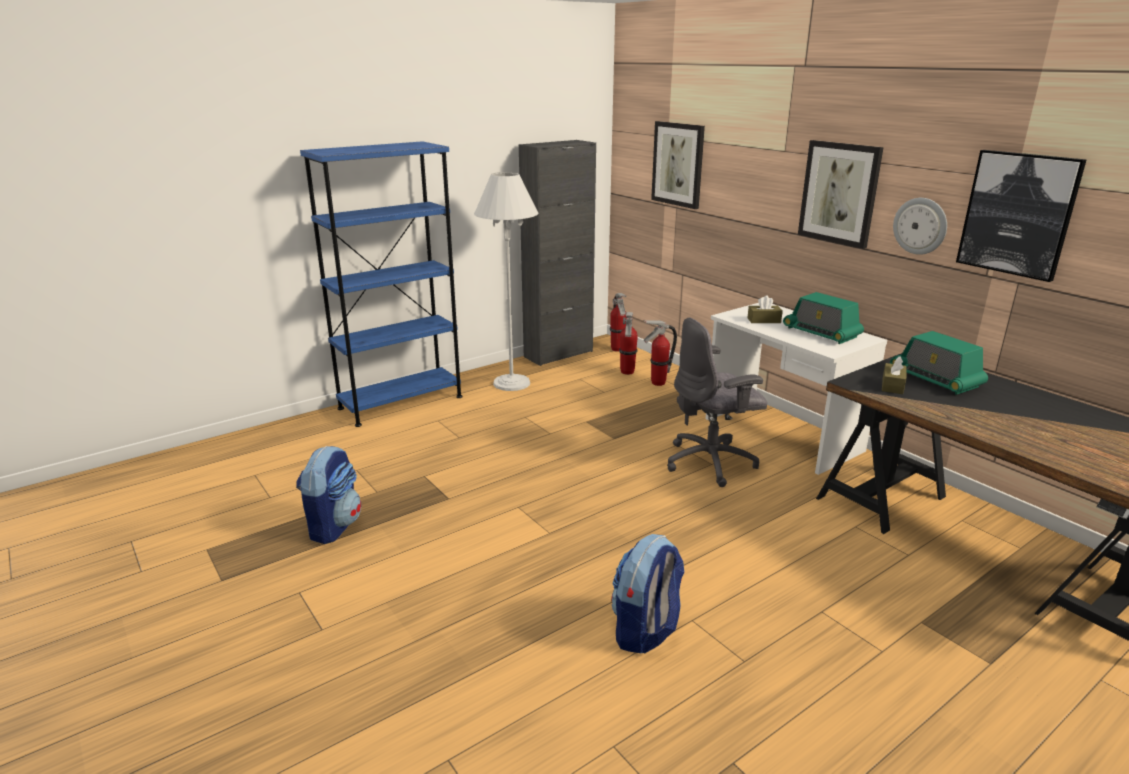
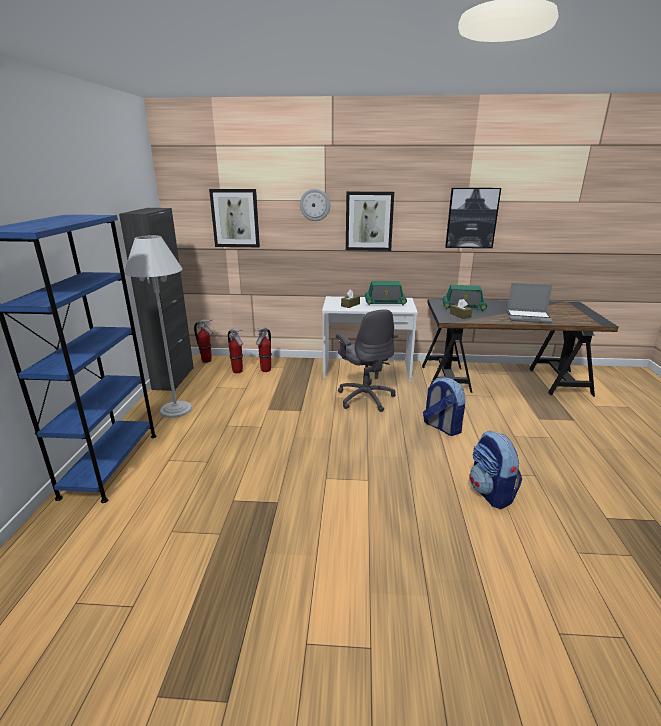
camera: 50 degrees left, 0 degrees up
(333, 526) = (236, 580): backpack -> backpack (441, 427)
(711, 462) = (365, 398): grey office chair -> grey office chair turned 45 degrees counterclockwise
(920, 226) = (421, 232): wall clock -> wall clock (315, 205)
(1019, 433) = (529, 317): none -> laptop

